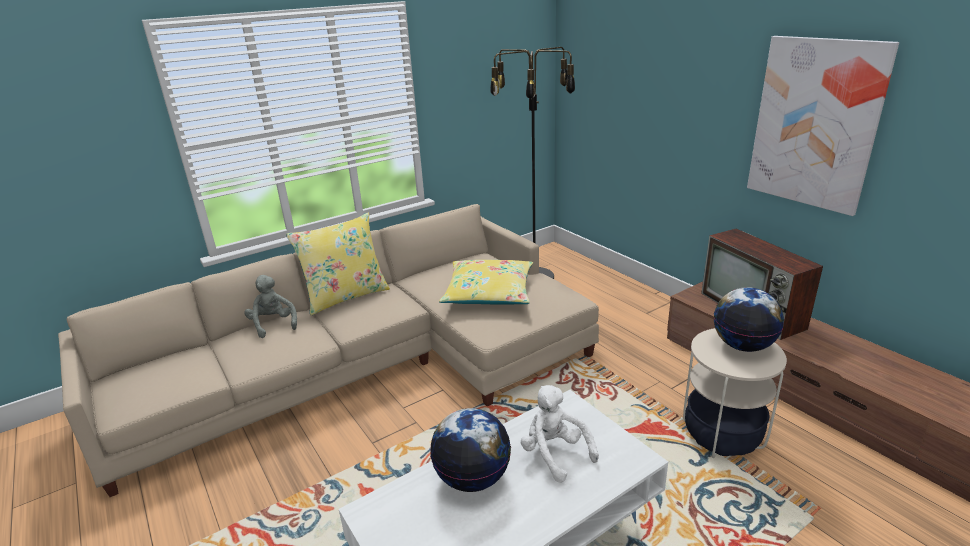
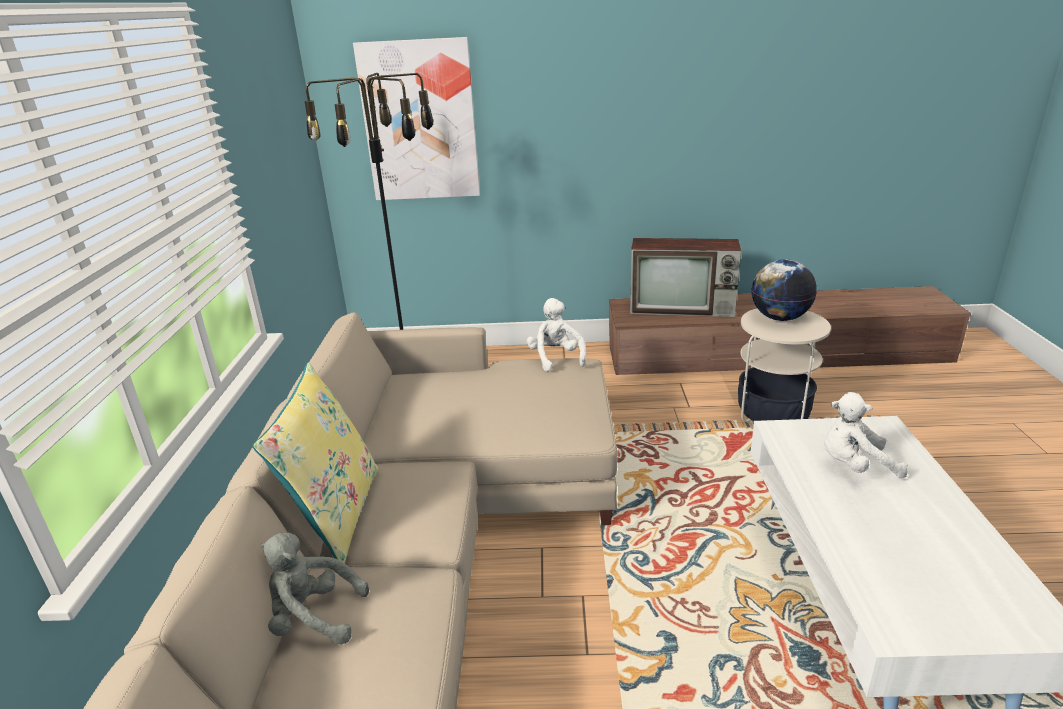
camera: 55 degrees left, 0 degrees up
(473, 478) = (868, 529): globe -> none
(489, 293) = (503, 401): yellow pillow -> none
(565, 288) = (556, 358): none -> white plush toy
(815, 124) = (688, 115): picture -> picture (420, 122)

